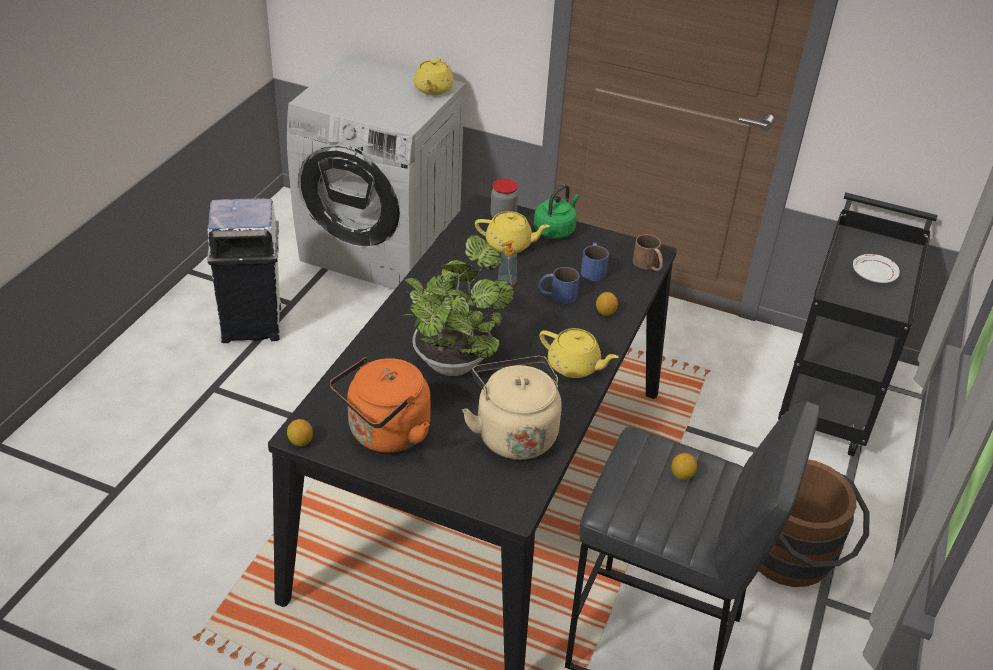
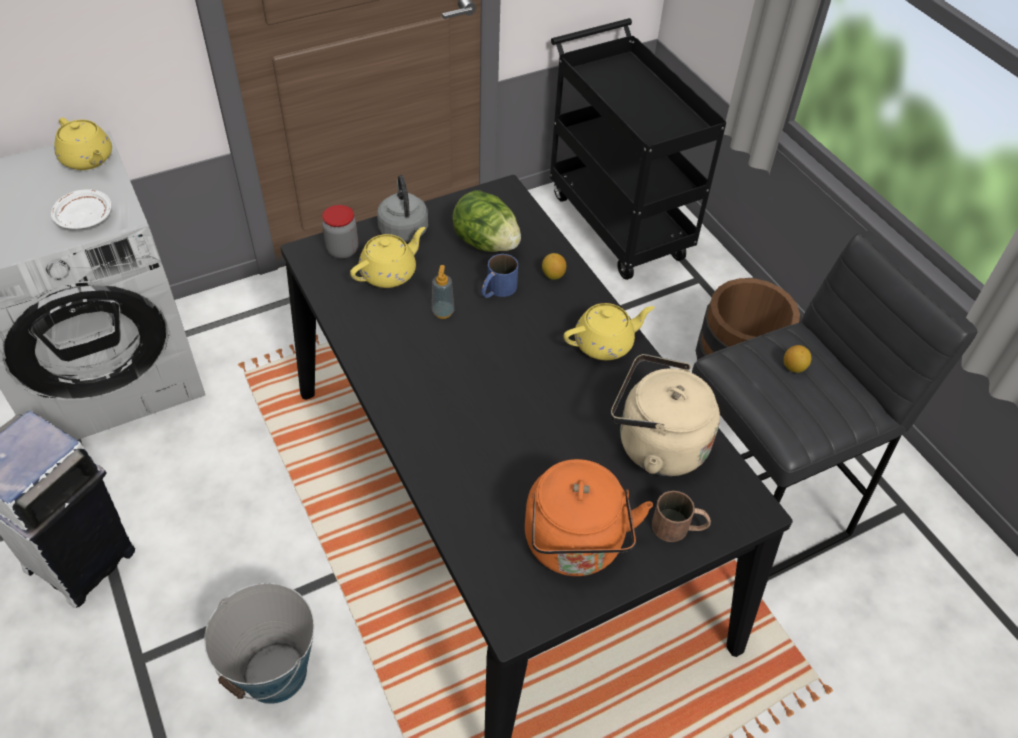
camera: 50 degrees left, 10 degrees up
(258, 451) = (275, 673): none -> bucket
(300, 442) = (525, 629): lemon -> none
(454, 359) = (515, 422): potted plant -> none
(555, 230) = (403, 228): green kettle -> grey kettle
(593, 269) = (486, 243): blue mug -> lettuce
(648, 265) = (518, 206): brown mug -> brown mug (679, 527)
(873, 275) = (637, 99): white plate -> white plate (84, 217)

